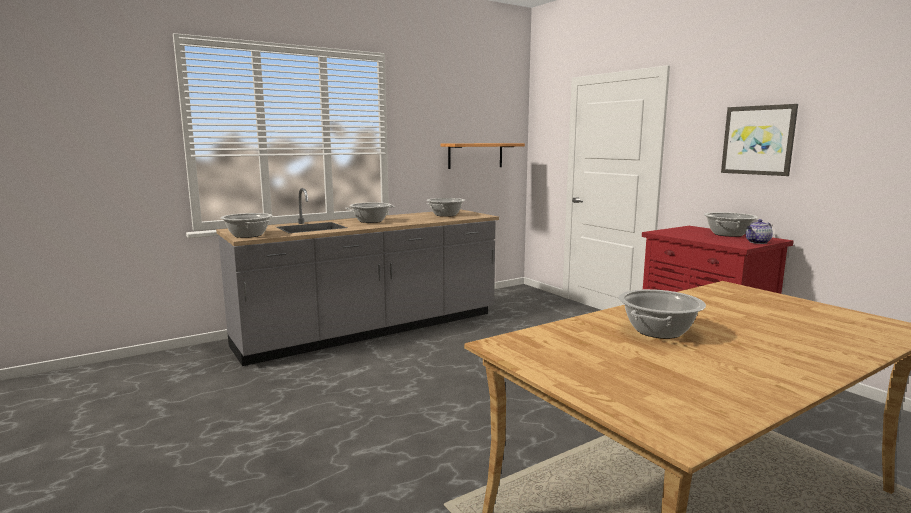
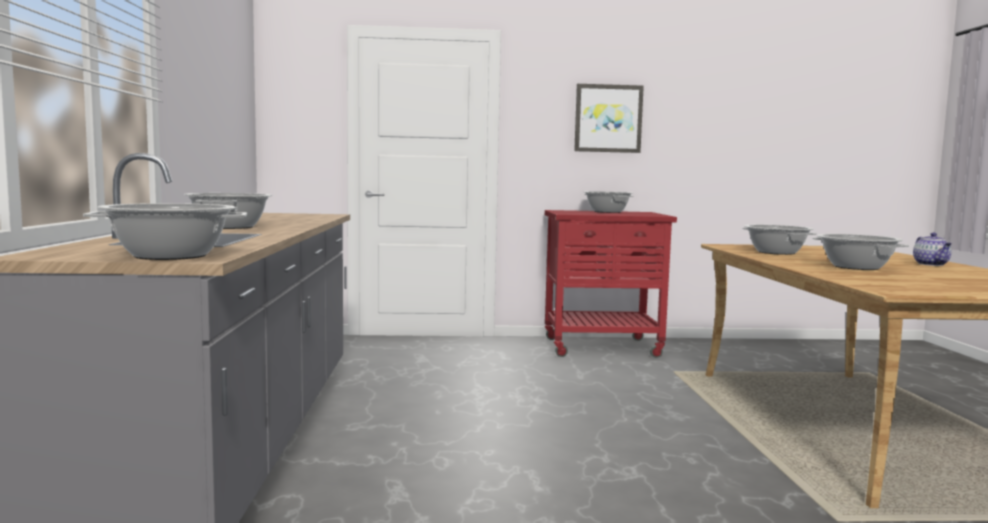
camera: 60 degrees left, 5 degrees down
(445, 215) = (278, 216): cooking pot -> cooking pot (776, 252)
(475, 155) = (225, 124): shelf -> none
(757, 242) = (652, 213): teapot -> teapot (931, 264)

